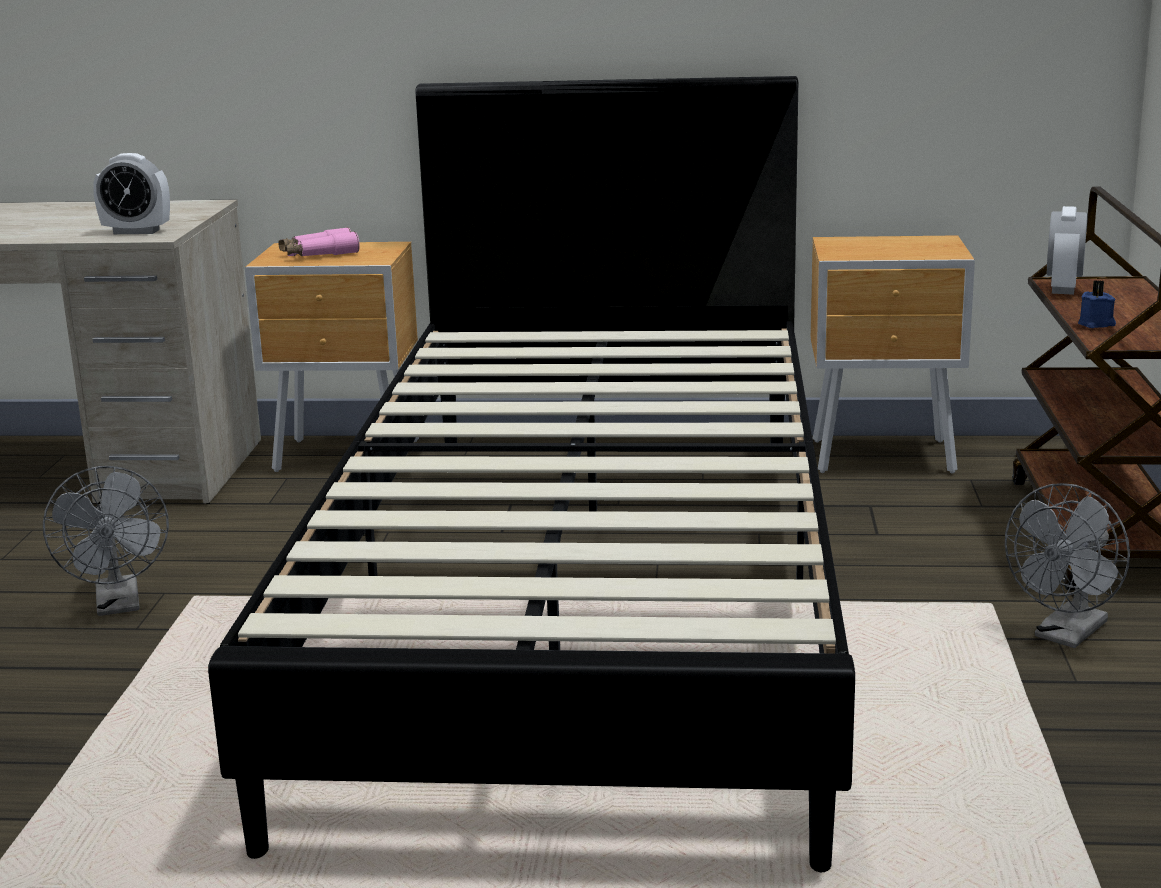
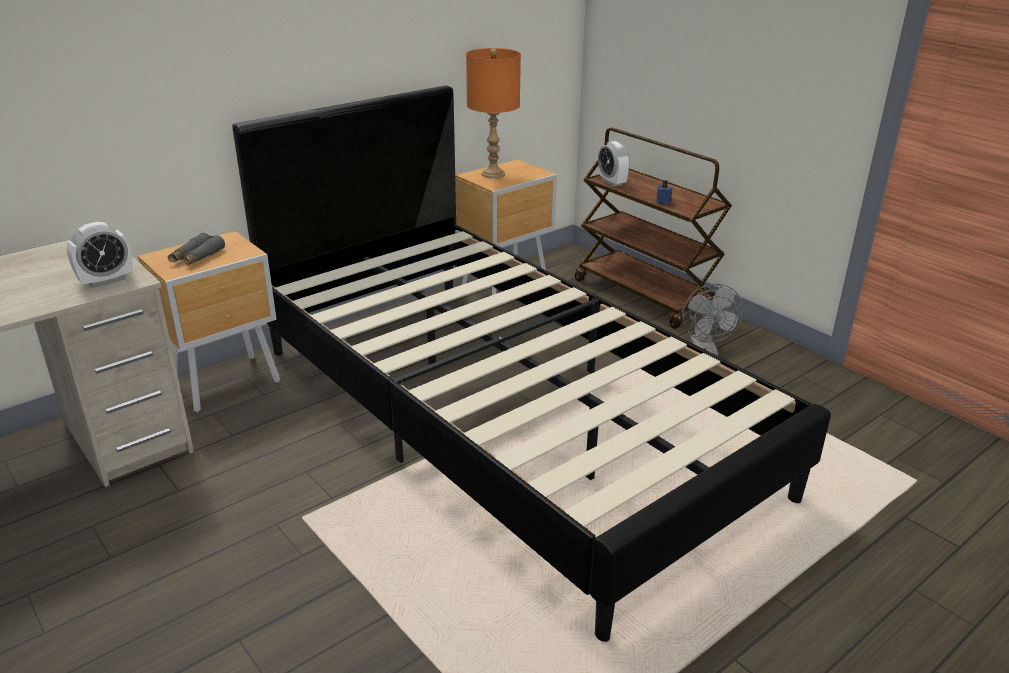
camera: 45 degrees left, 10 degrees up
(119, 605) = (262, 546): grey fan -> none
(319, 254) = (197, 257): pink binoculars -> grey binoculars
(870, 244) = (493, 174): none -> orange table lamp

